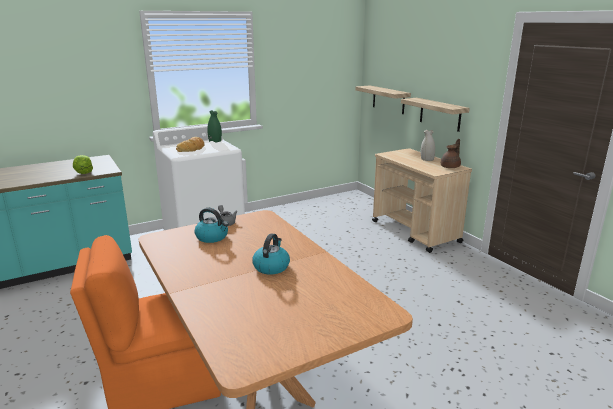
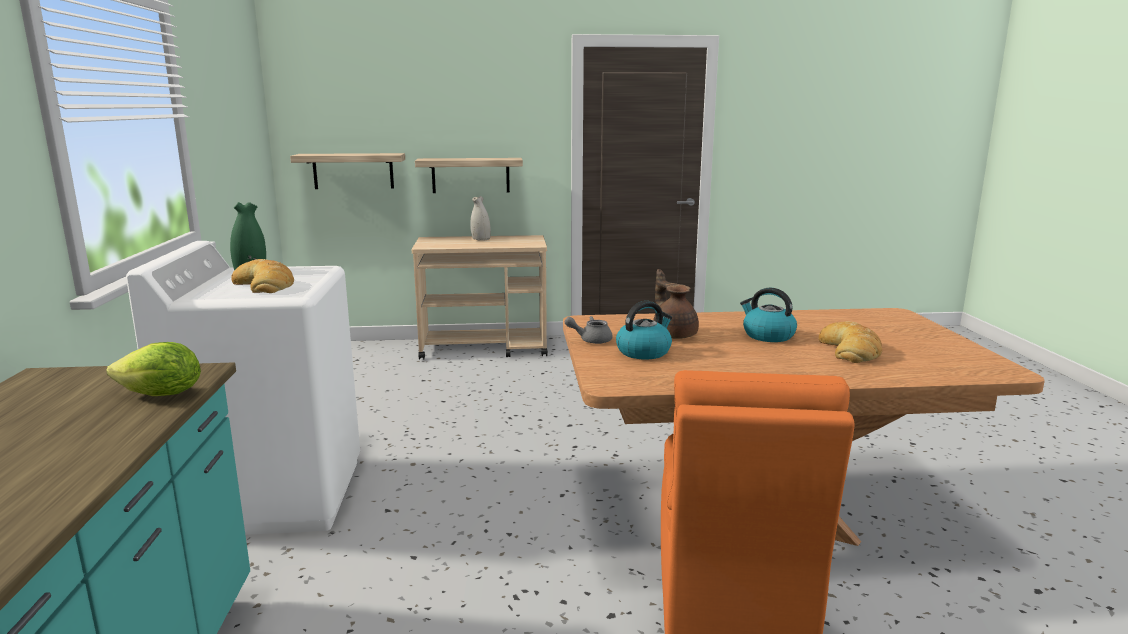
camera: 65 degrees left, 5 degrees down
(257, 298) = (851, 350): none -> bread
(451, 167) = (524, 238): brown teapot -> brown teapot (674, 334)

